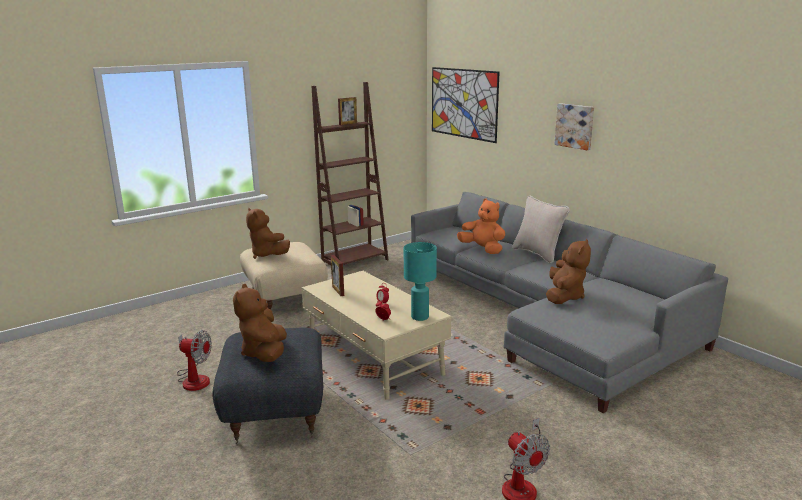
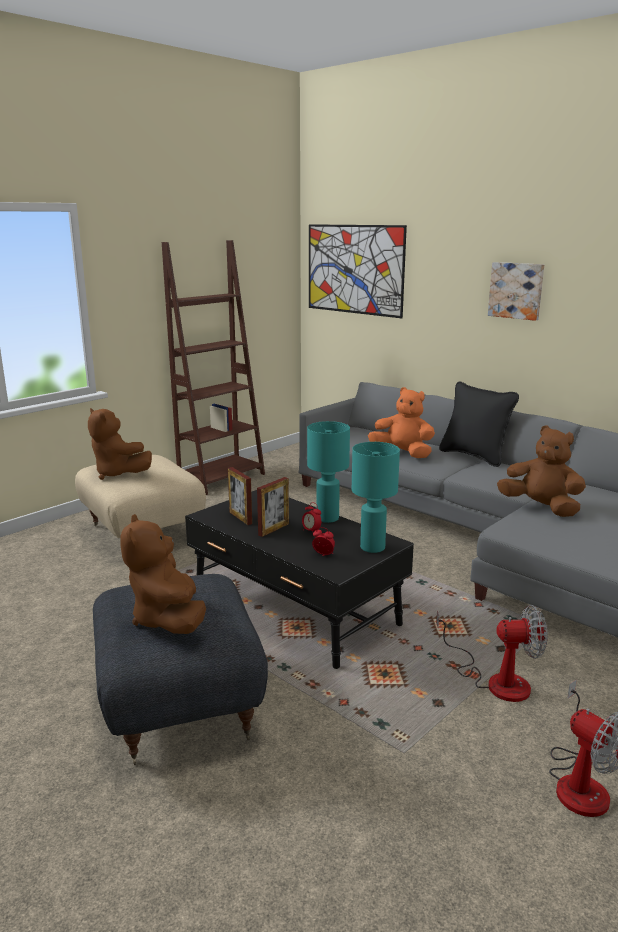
camera: 10 degrees left, 0 degrees up
(194, 378) = (39, 662): fan -> fan (496, 680)
(348, 124) = (209, 295): picture frame -> picture frame (273, 529)
(374, 358) = (296, 608): beige coffee table -> black coffee table
(399, 294) = (327, 518): none -> turquoise table lamp
(538, 254) = (474, 456): beige pillow -> black pillow
(564, 296) = (541, 507): brown plush toy -> brown plush toy turned 60 degrees counterclockwise

